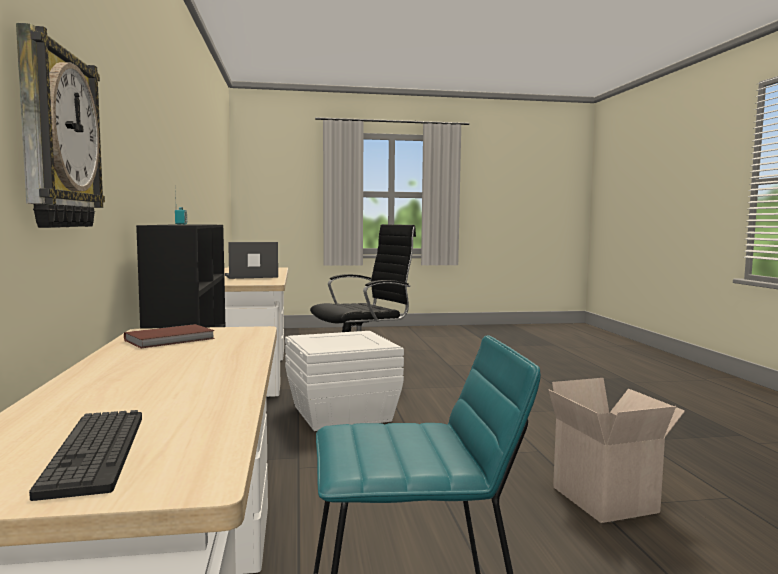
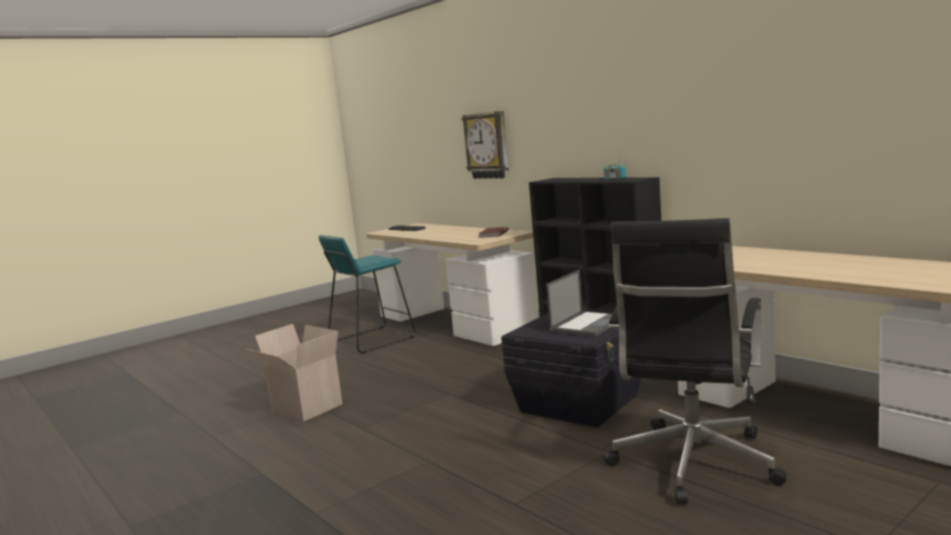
camera: 150 degrees right, 5 degrees up
(250, 276) = (800, 263): laptop -> laptop (588, 324)
(340, 413) = (581, 403): white storage box -> black storage box

